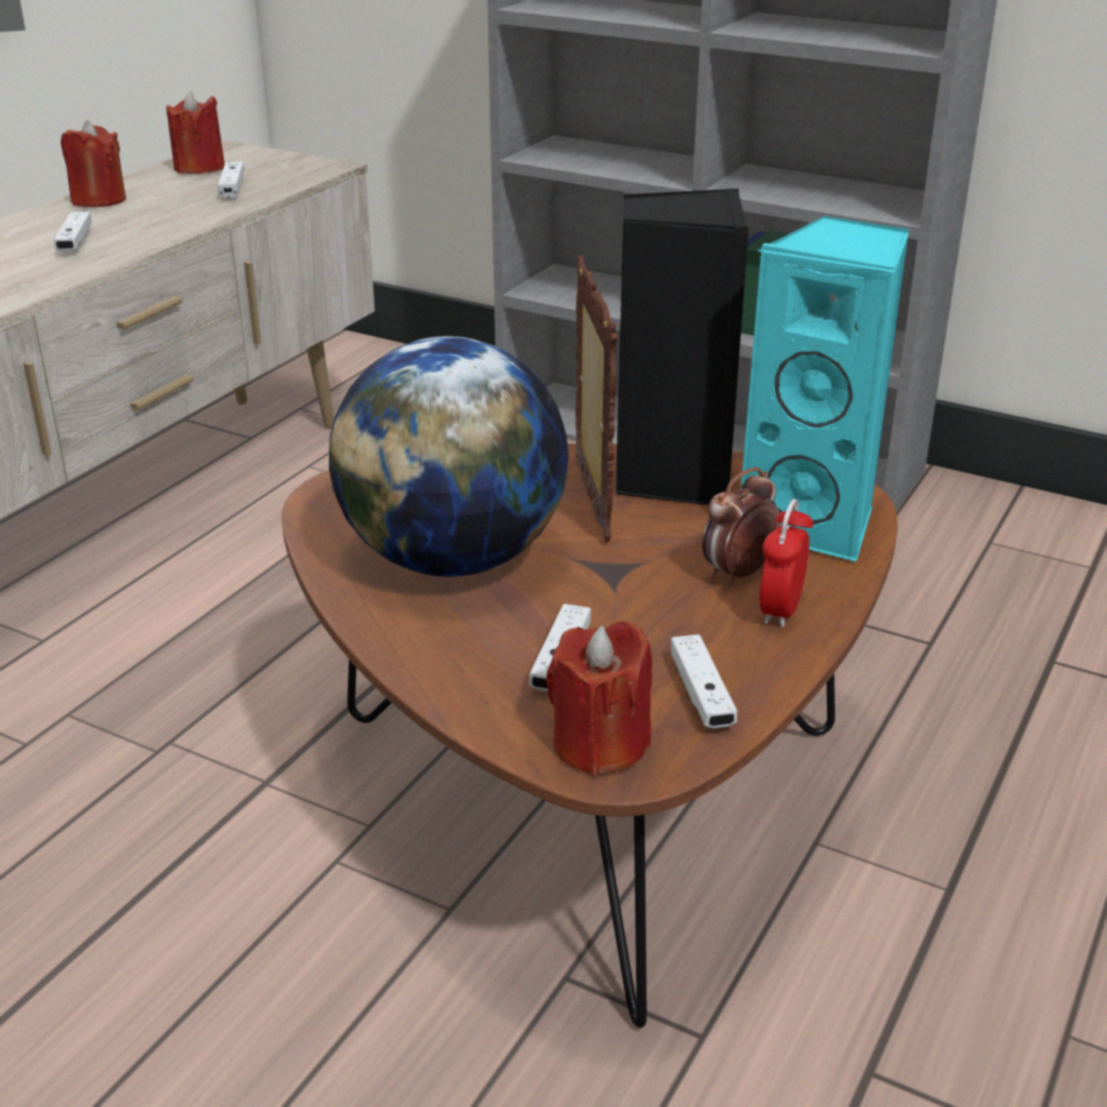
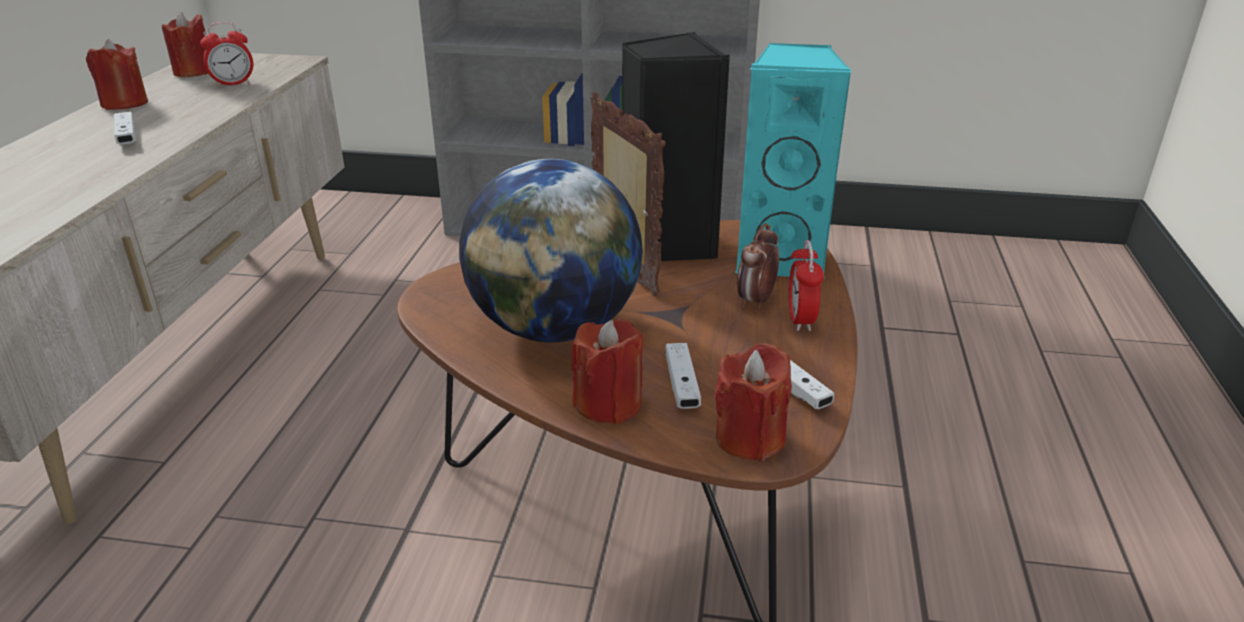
camera: 20 degrees left, 0 degrees up
(232, 188) = (233, 84): white game controller -> alarm clock
(454, 665) = (608, 404): none -> red candle

